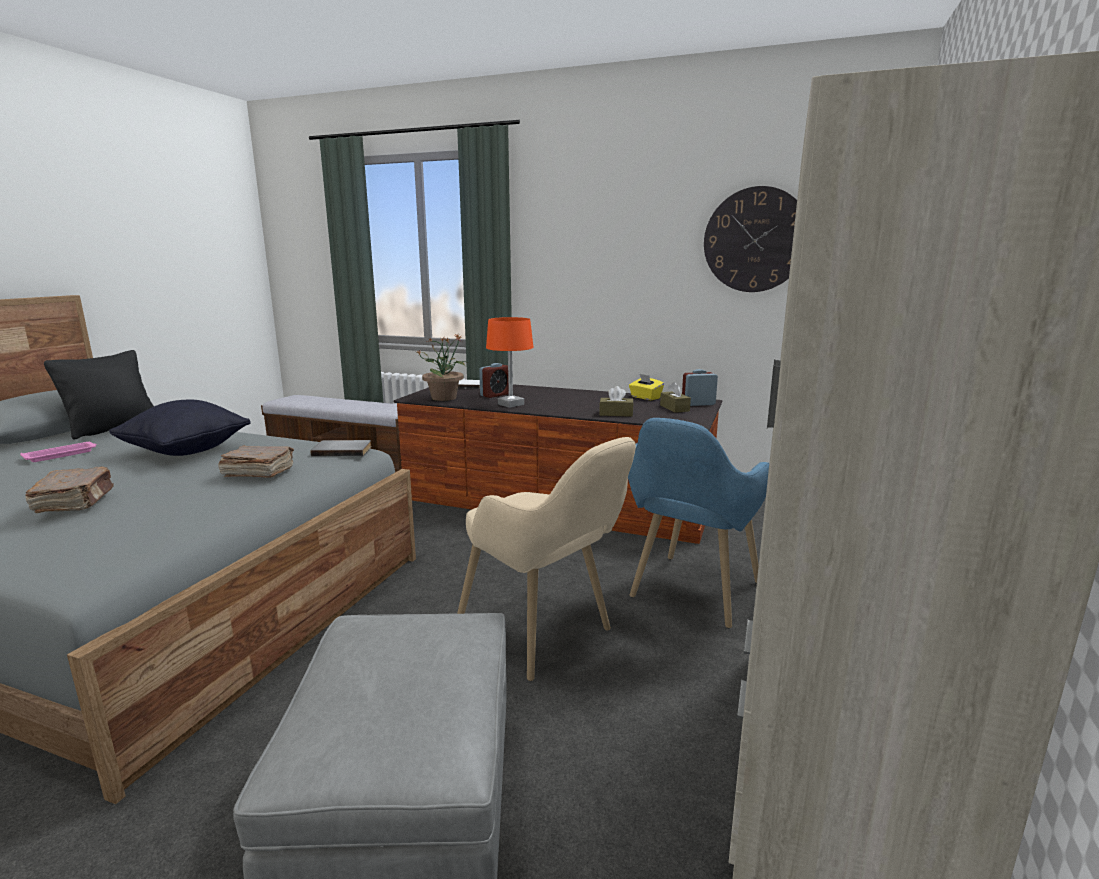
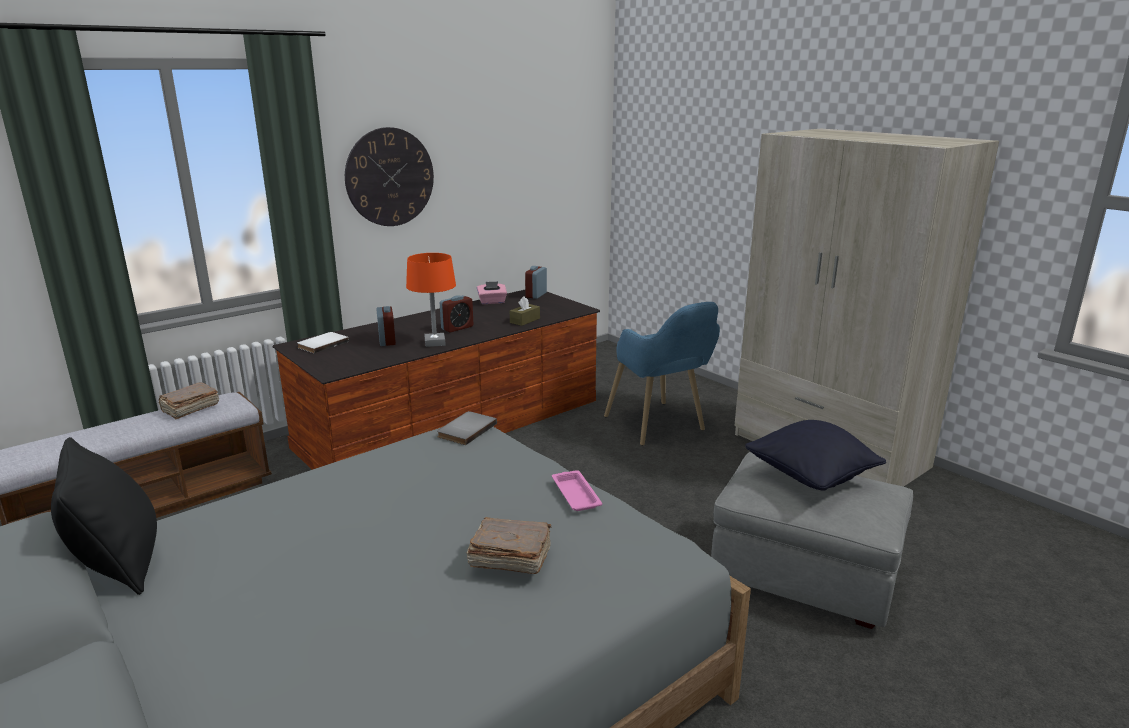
camera: 60 degrees left, 5 degrees up
(61, 455) = (227, 598): pink tray -> pink tray (575, 494)
(186, 451) = (346, 508): black pillow -> black pillow (810, 478)
(258, 472) = (495, 471): brown book -> brown book (190, 409)
(445, 398) = (359, 360): potted plant -> none
(547, 639) = (667, 488): beige armchair -> none
(557, 402) = (457, 328): none -> alarm clock
(645, 397) = (492, 302): yellow tissue box -> pink tissue box
(674, 408) = (537, 303): brown tissue box -> none
(755, 240) = (529, 150): wall clock -> wall clock (390, 177)

